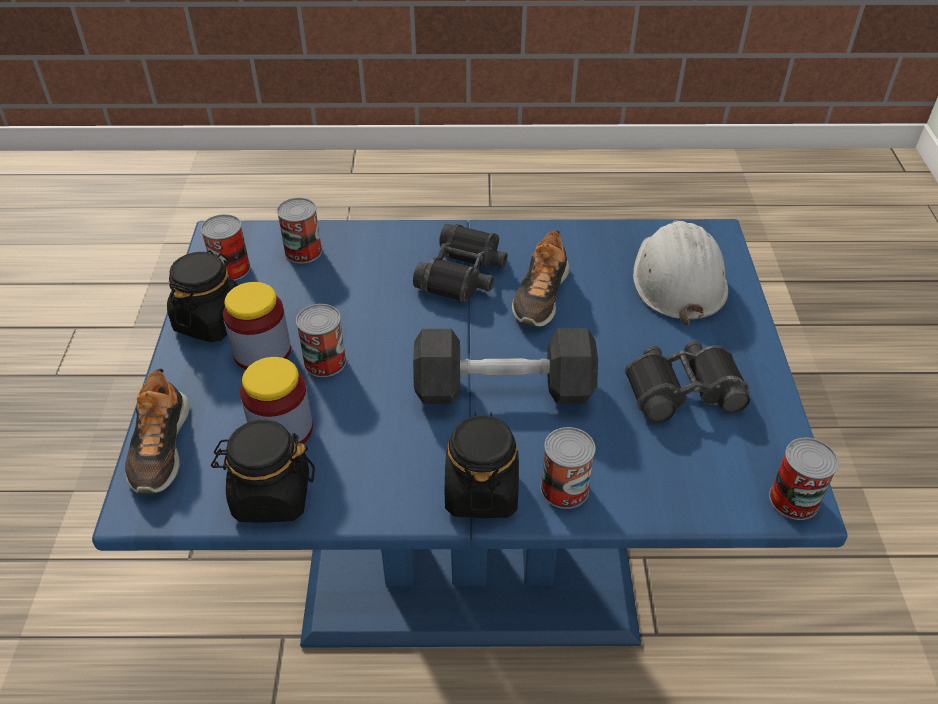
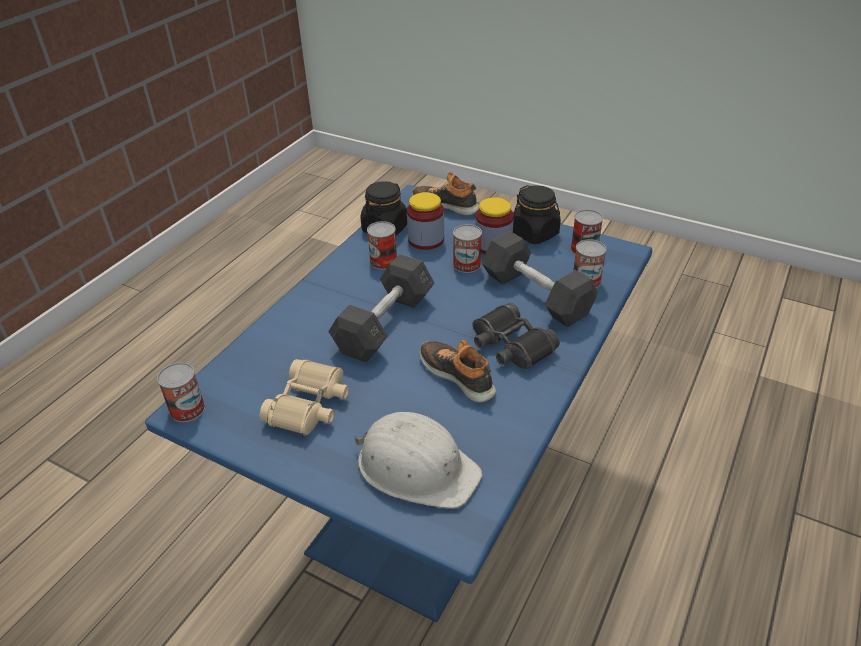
camera: 120 degrees right, 5 degrees down
(357, 281) = (536, 295): none -> grey dumbbell
(481, 491) = (322, 290): black jar -> none
(564, 488) = (293, 319): can -> can (383, 261)
(682, 389) = (310, 405): black binoculars -> beige binoculars

